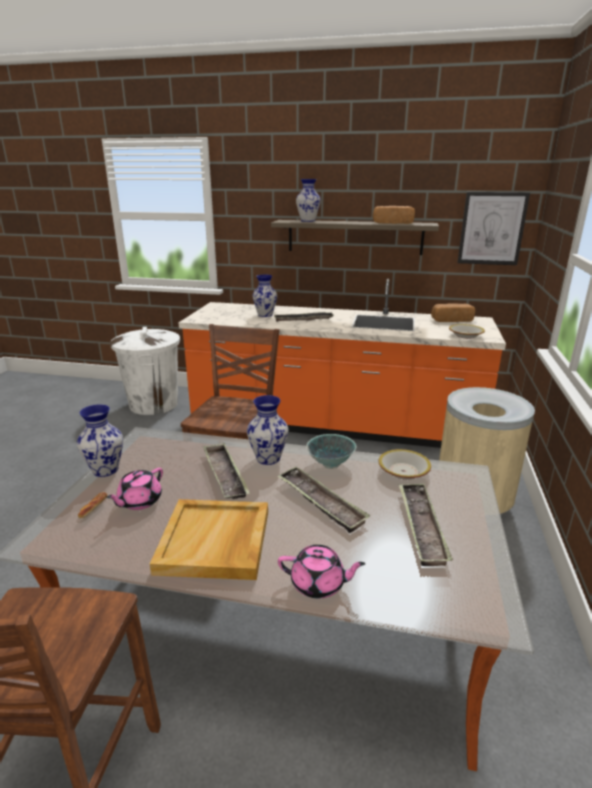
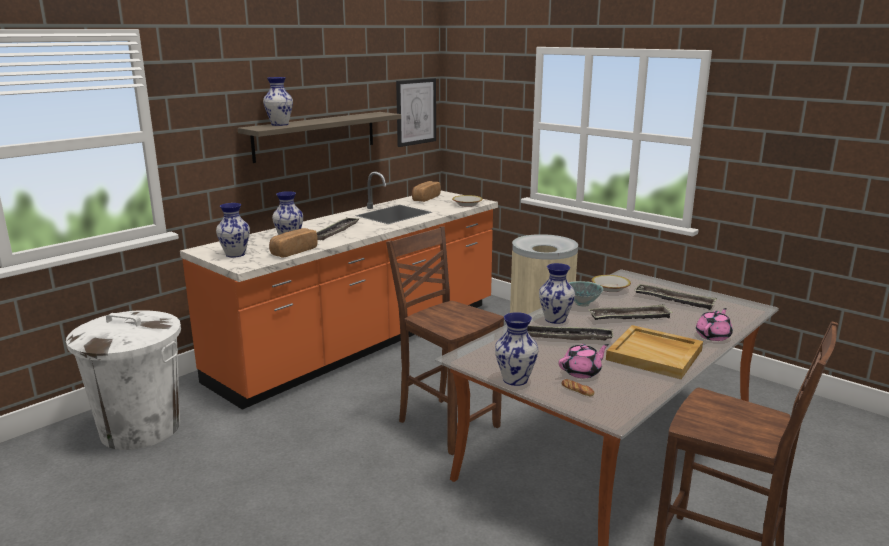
camera: 60 degrees left, 5 degrees down
(139, 501) = (582, 372): pink teapot -> pink teapot turned 90 degrees counterclockwise
(216, 312) = (235, 254): none -> vase
(393, 223) = (358, 116): bread -> bread (293, 252)

